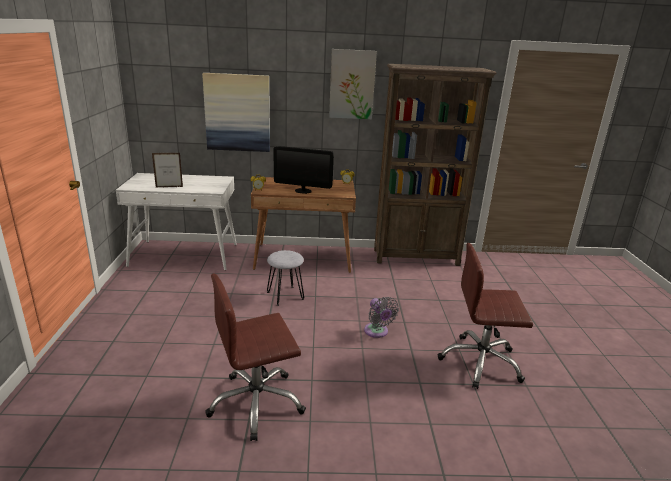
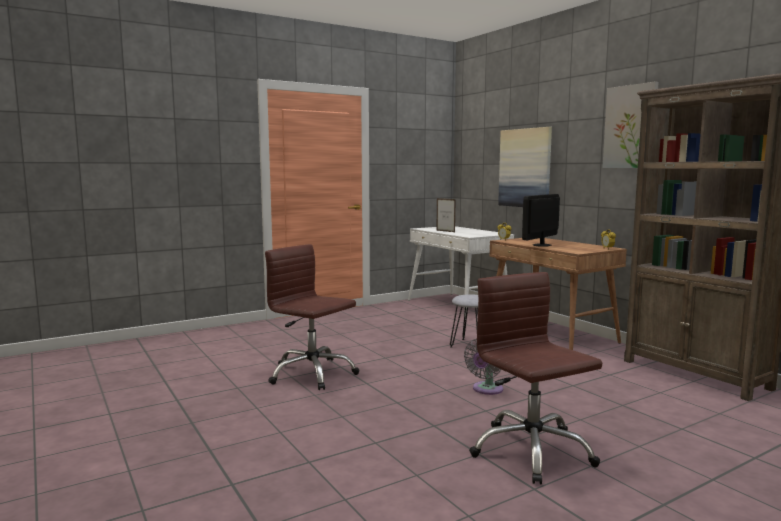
camera: 60 degrees right, 15 degrees down
(303, 191) = (542, 245): monitor -> monitor turned 60 degrees clockwise

